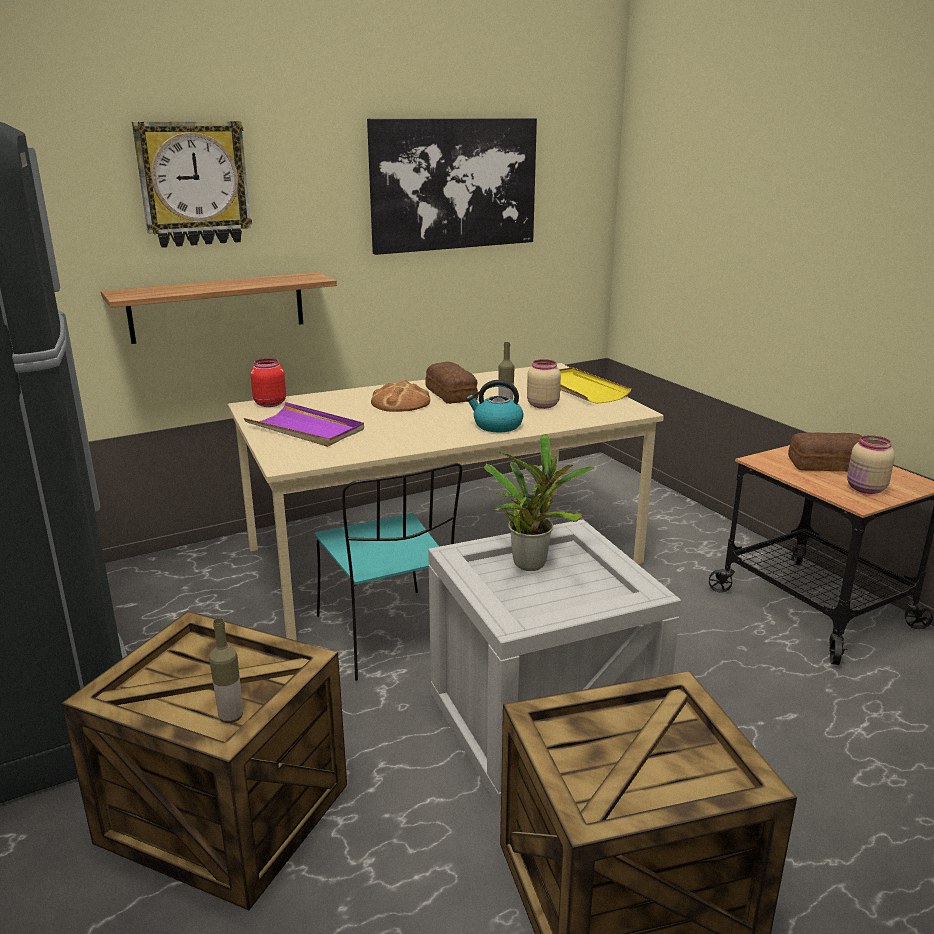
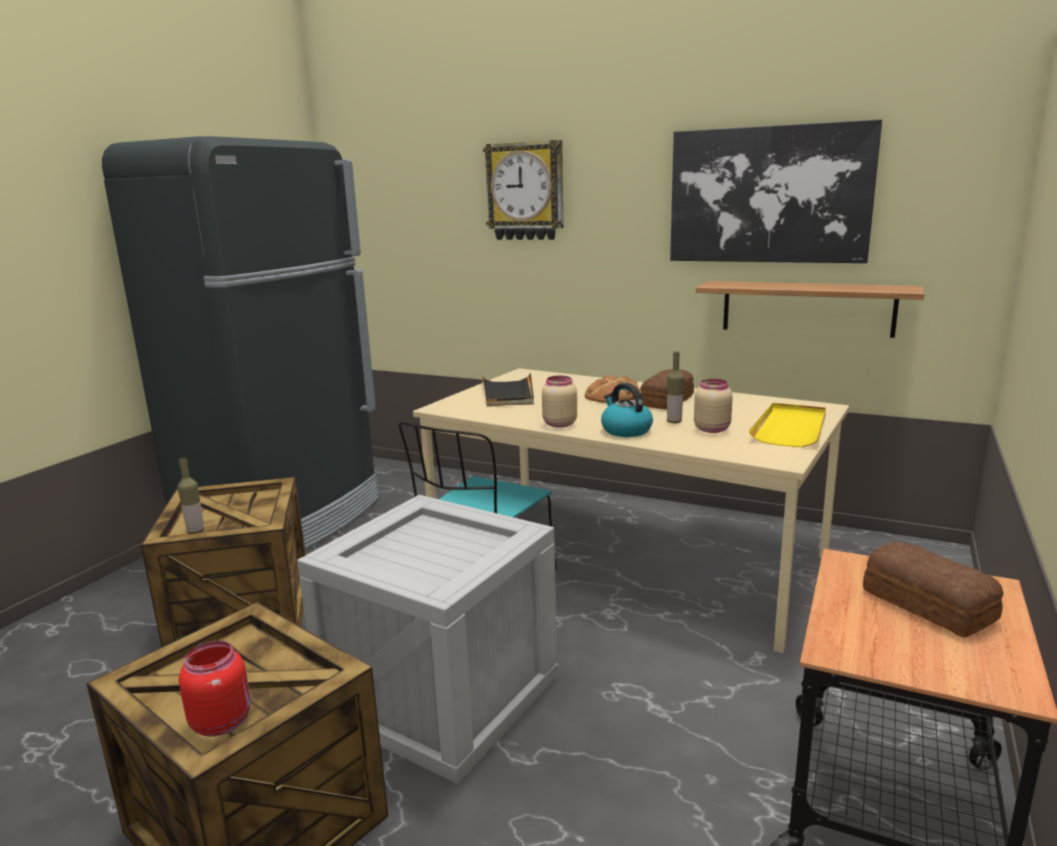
camera: 55 degrees right, 5 degrees down
(218, 307) = (535, 291): shelf -> shelf (807, 308)
(269, 403) = (536, 374): red jar -> red jar (222, 721)
(305, 429) = (508, 393): purple tray -> black tray
(531, 562) = (454, 536): potted plant -> none
(865, 489) = (894, 647): beige jar -> beige jar (558, 424)

